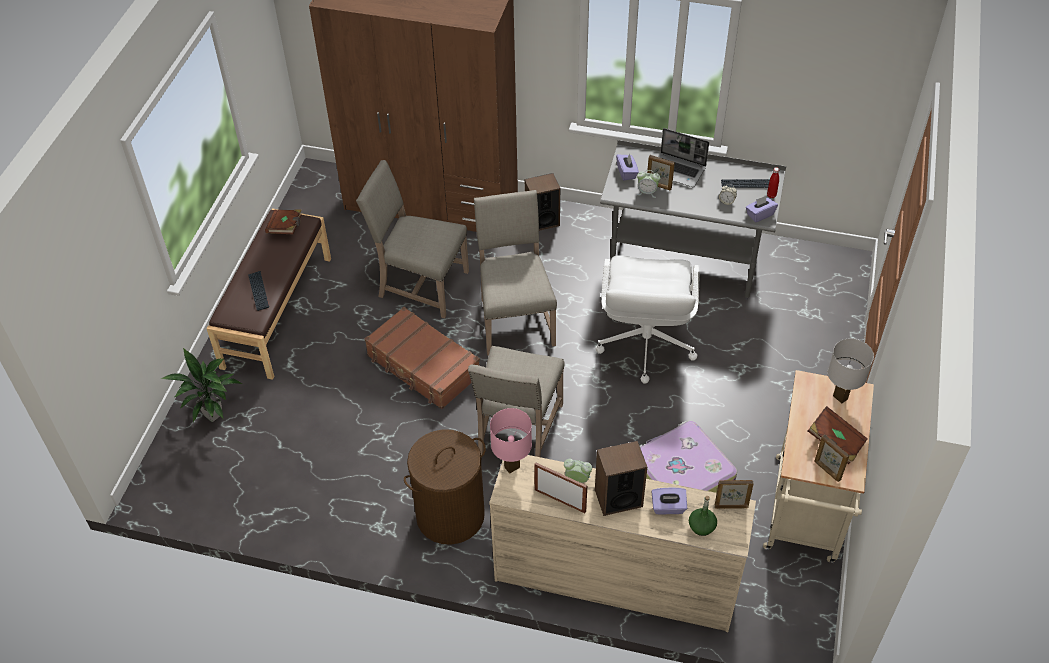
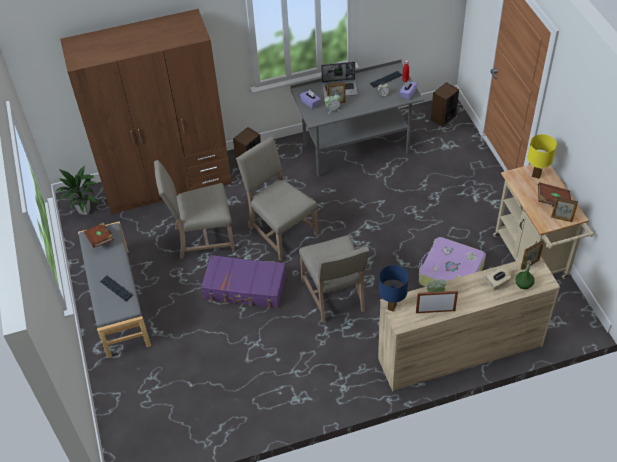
camera: 30 degrees left, 0 degrees up
(213, 415) = (128, 390): potted plant -> potted plant (85, 211)
(276, 311) = (117, 301): brown bench -> grey bench
(423, 366) = (245, 287): brown suitcase -> purple suitcase
(450, 516) = (335, 368): brown laundry basket -> none
(512, 467) = (392, 307): pink table lamp -> blue table lamp
(618, 498) = (466, 292): speaker -> speaker (443, 118)
(645, 345) = (370, 208): white office chair -> none
(668, 507) = (497, 283): purple tissue box -> beige tissue box
(839, 397) = (536, 175): white table lamp -> yellow table lamp

